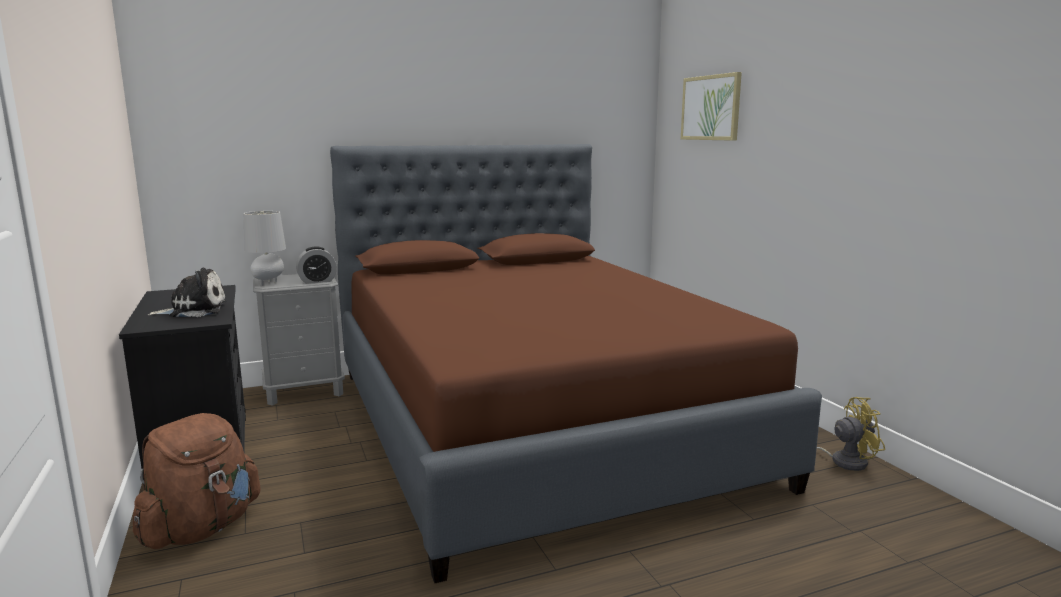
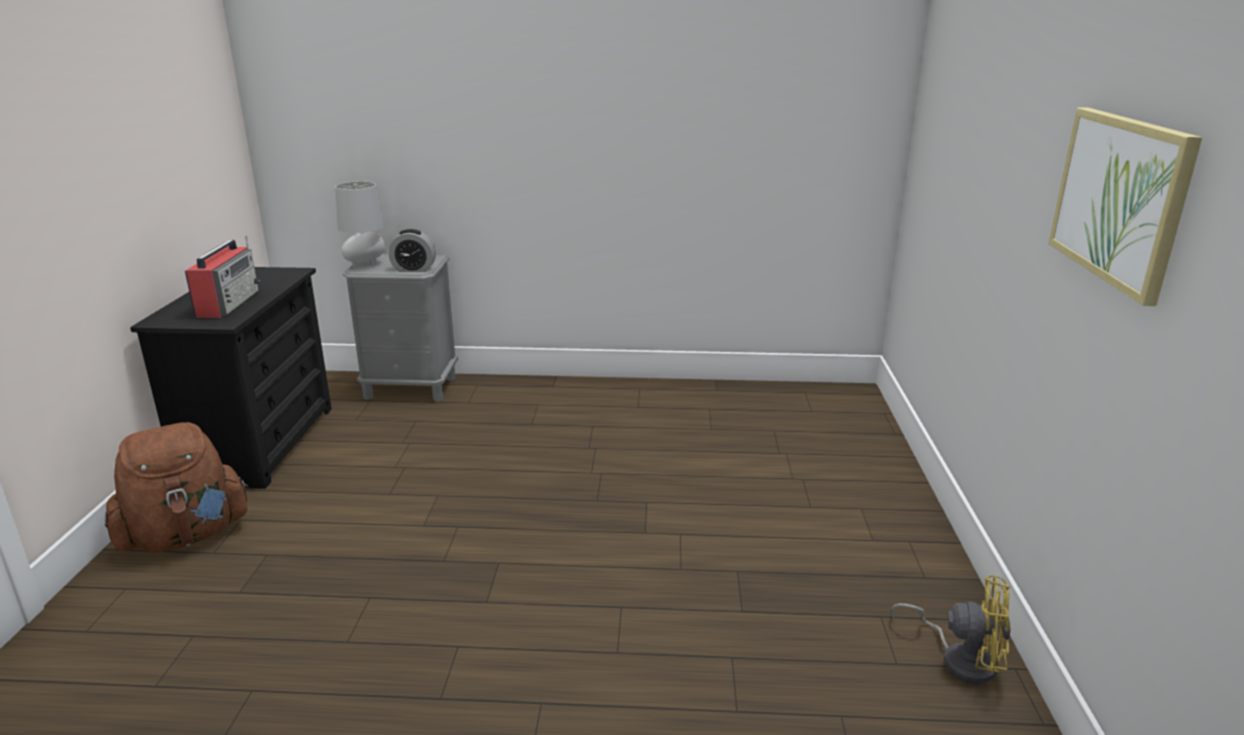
camera: 25 degrees right, 10 degrees up
(194, 310) = (229, 303): plush toy -> radio
(534, 423) = (604, 488): brown bed -> none
(711, 108) = (963, 66): picture -> picture (1120, 198)

